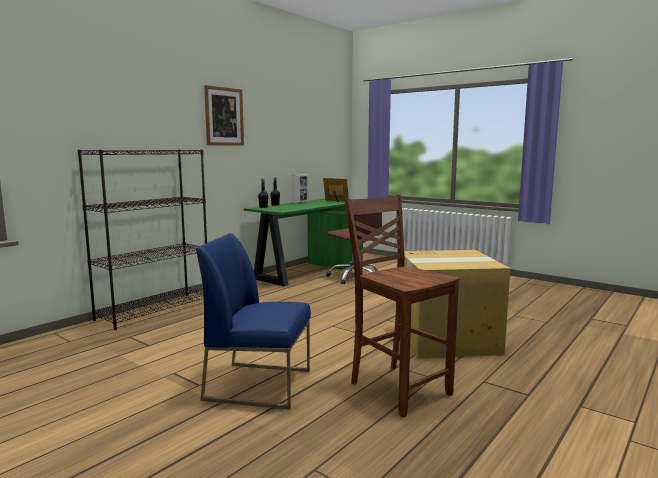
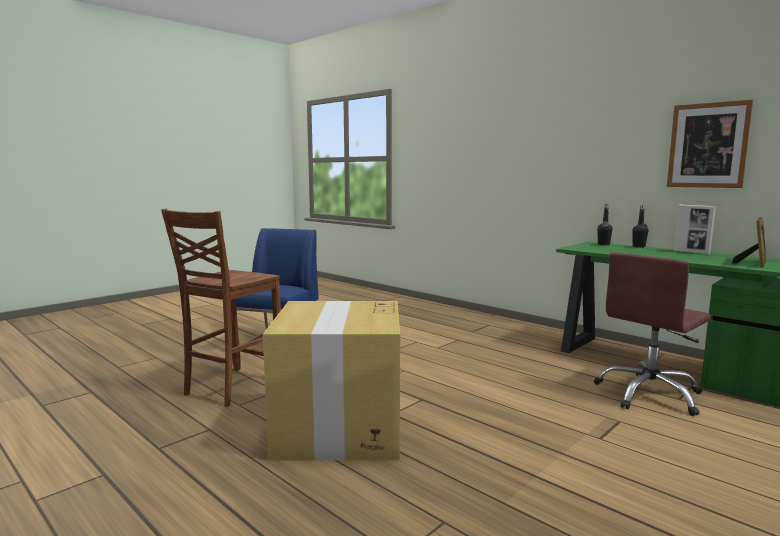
camera: 95 degrees right, 0 degrees up
(155, 310) = (452, 312): black bookcase -> none
(224, 116) = (573, 122): picture -> picture (707, 145)
(398, 388) = (231, 387): brown chair -> brown chair turned 150 degrees clockwise

